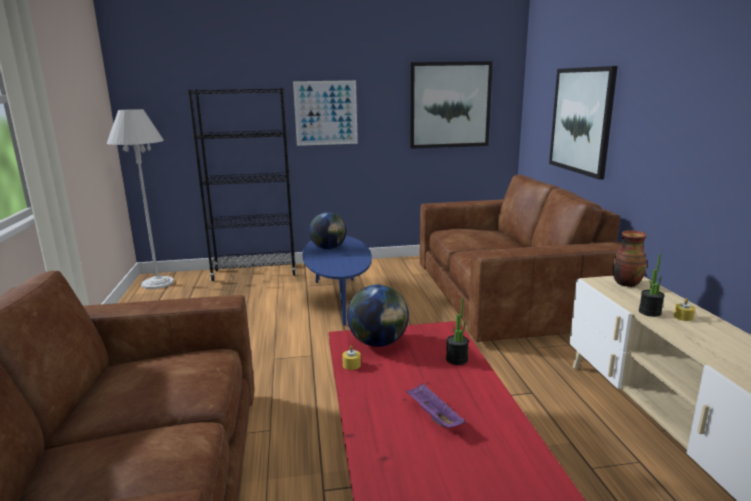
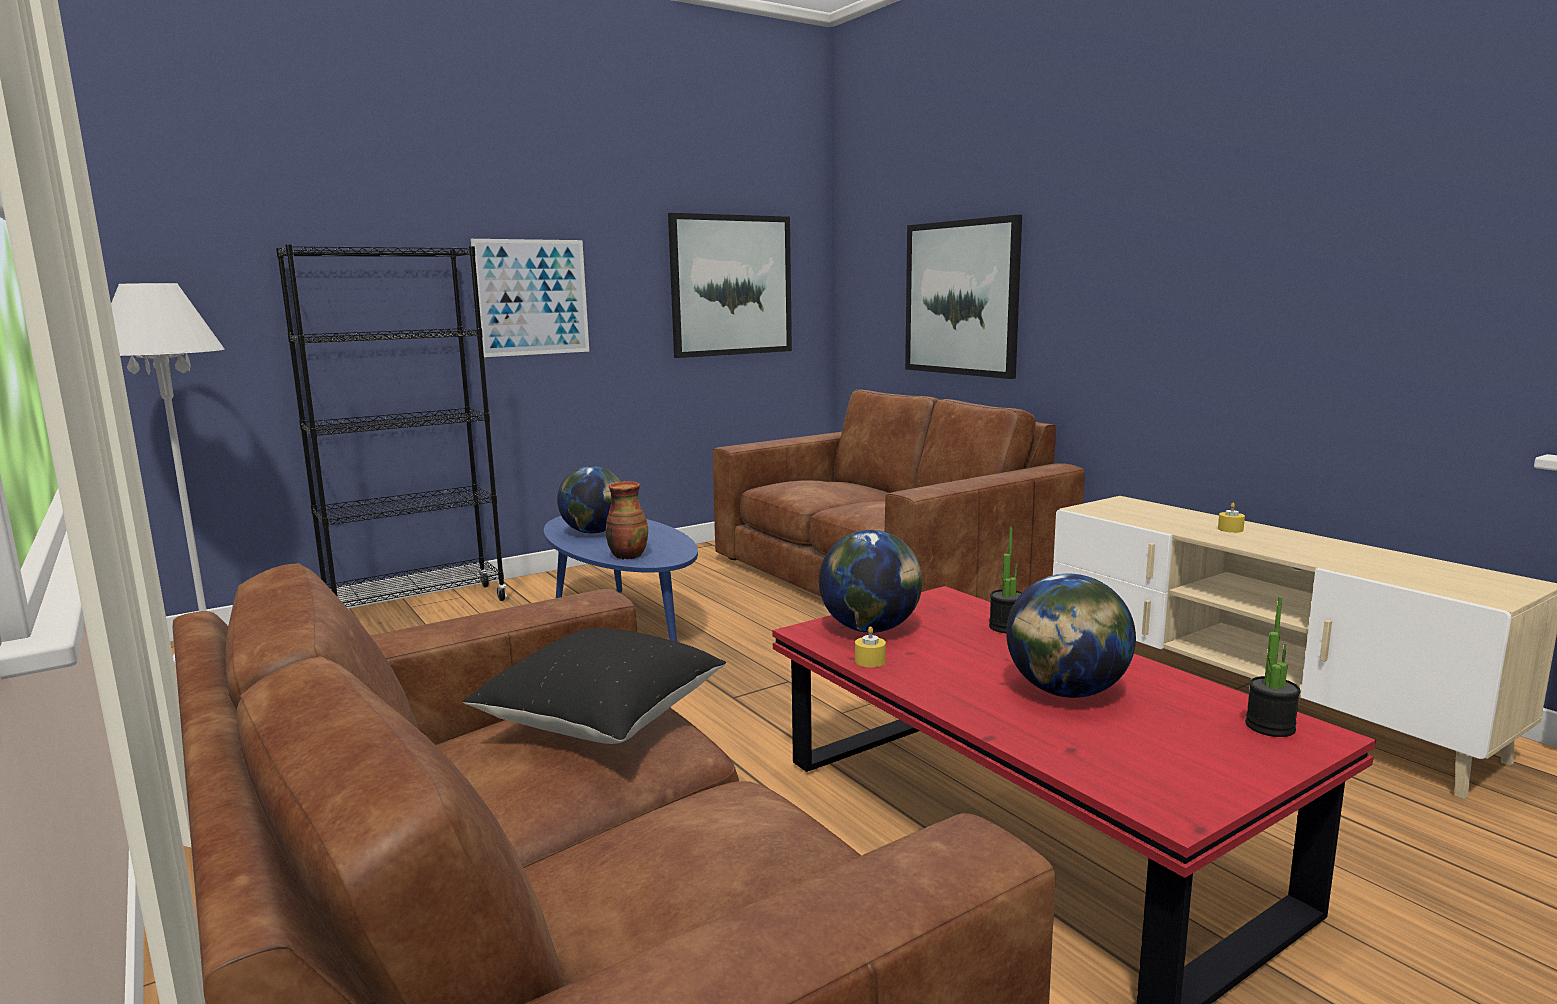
camera: 25 degrees left, 5 degrees down
(185, 369) = (602, 719): none -> black pillow
(433, 416) = (1066, 692): purple tray -> globe
(626, 283) = (1121, 506): vase -> vase (627, 556)
(649, 312) = (1190, 530): potted plant -> potted plant (1270, 727)

